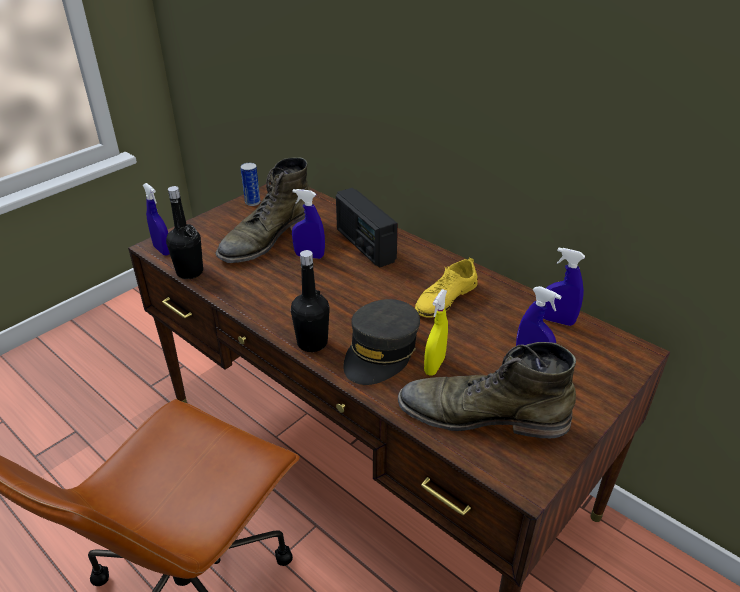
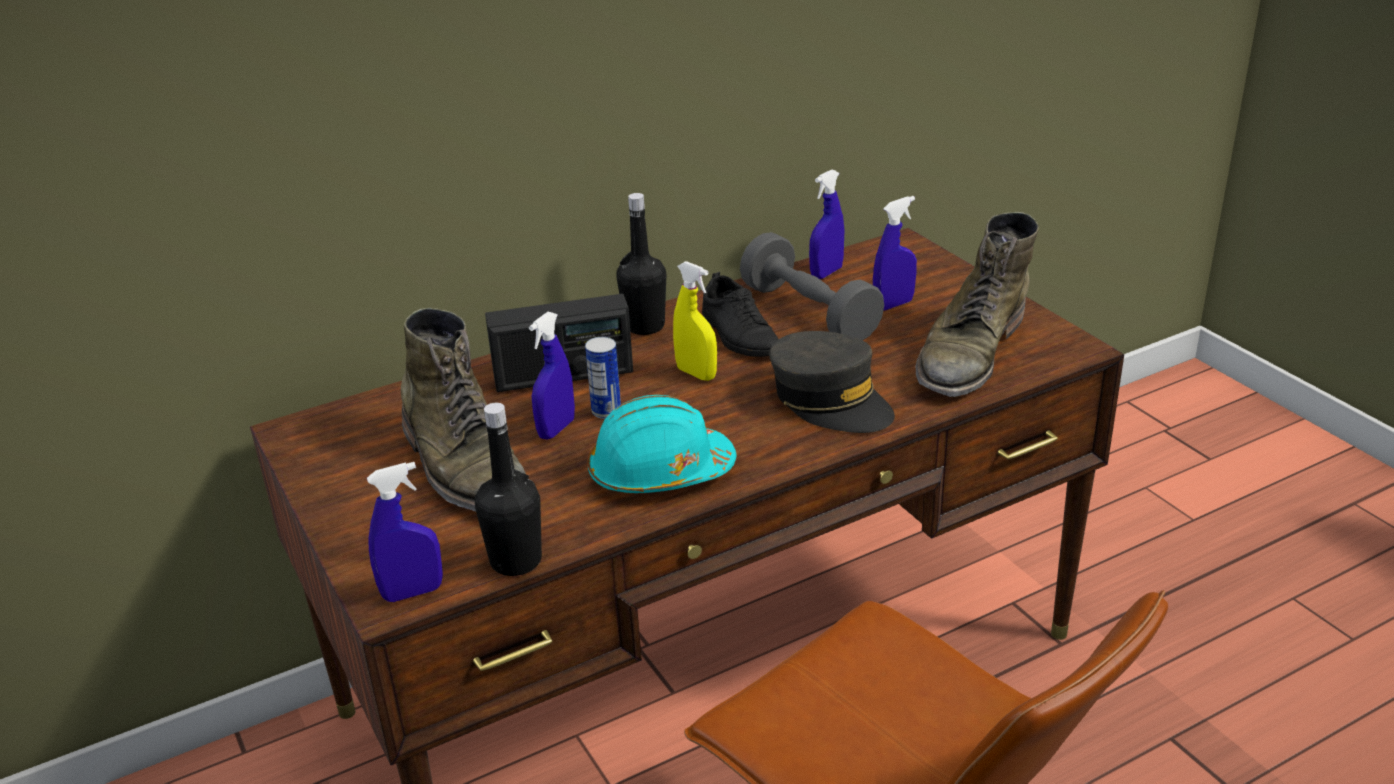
camera: 70 degrees left, 5 degrees down
(252, 202) = (323, 471): can -> can (606, 411)
(277, 299) = (660, 472): none -> turquoise hard hat
(312, 343) = (784, 452): black bottle -> black bottle (644, 326)
(434, 366) = (874, 367): yellow spray bottle -> yellow spray bottle (696, 373)
(445, 298) = (739, 334): yellow shoe -> black shoe
(492, 323) = (809, 313): none -> grey dumbbell

